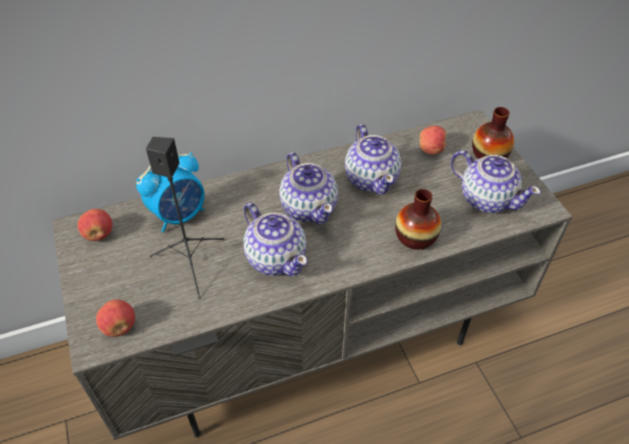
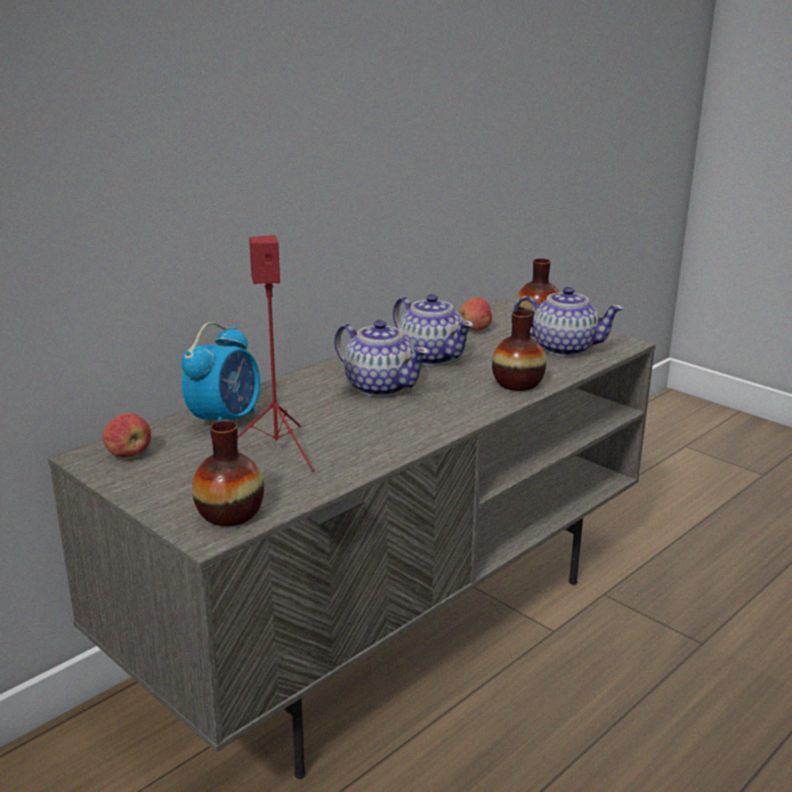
camera: 25 degrees left, 25 degrees down
(119, 327) = (230, 513): apple -> vase
(191, 262) = (277, 449): black speaker -> red speaker
(276, 257) = (377, 426): teapot -> none

